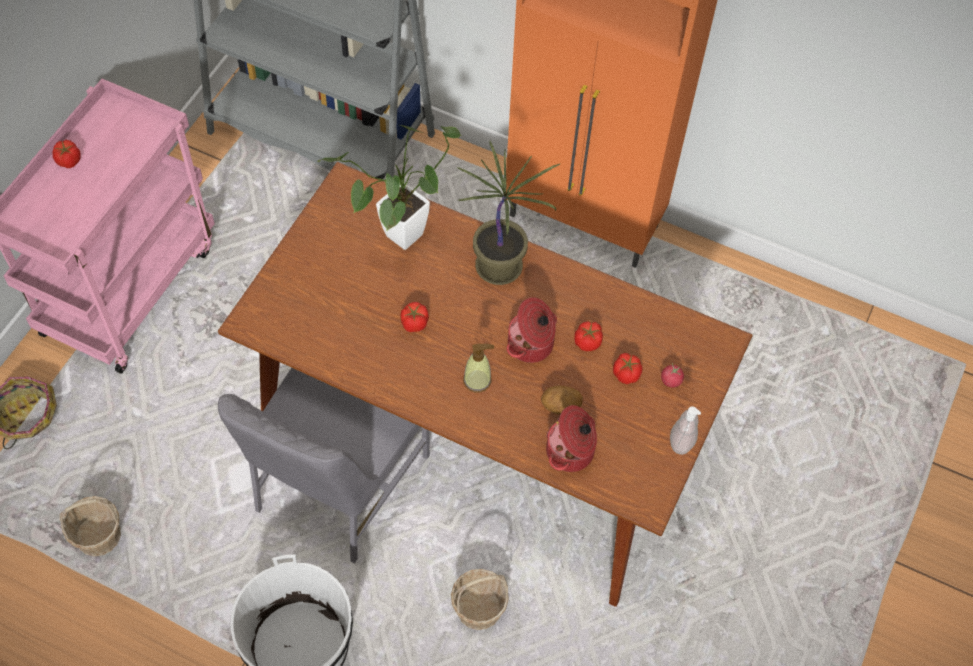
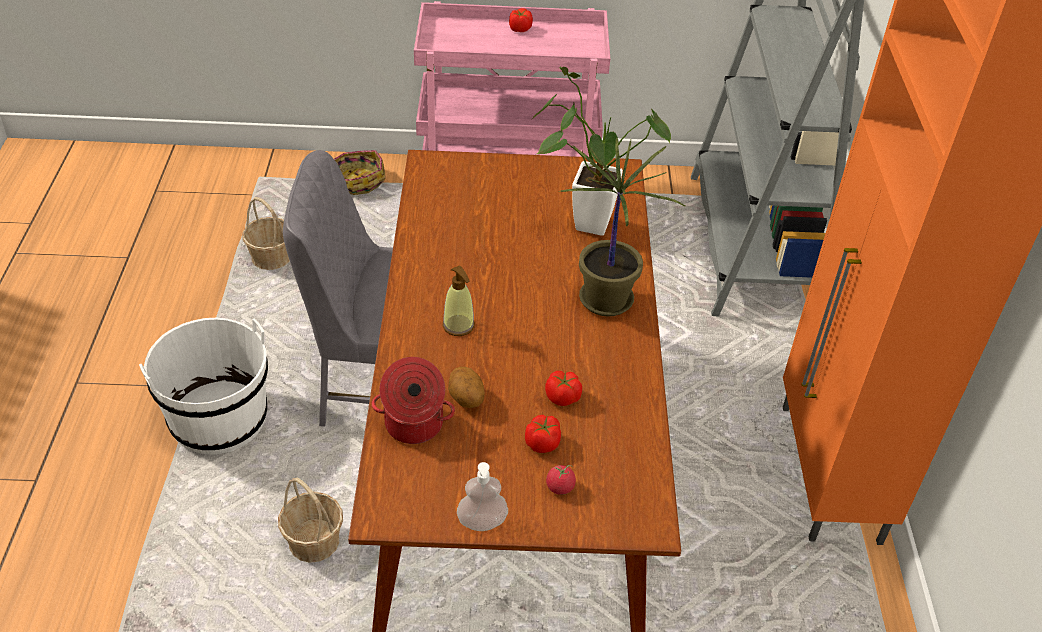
camera: 65 degrees right, 15 degrees down
(414, 323) = (496, 262): tomato -> none
(531, 345) = (528, 353): cooking pot -> none

